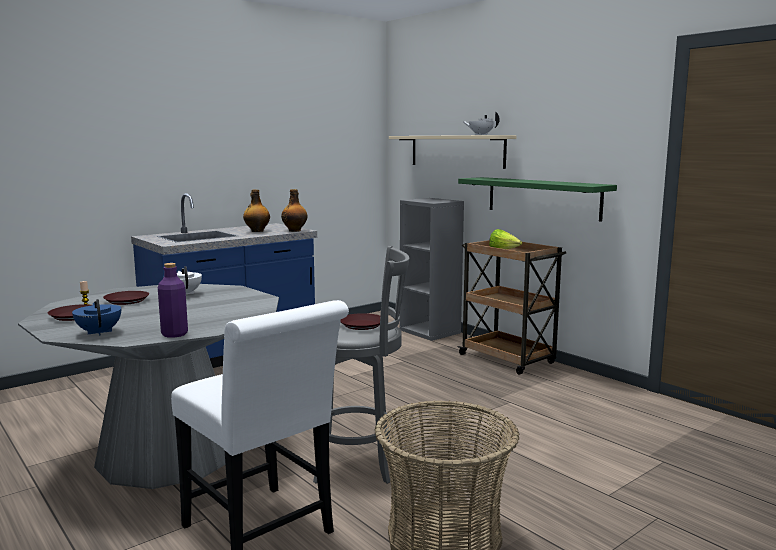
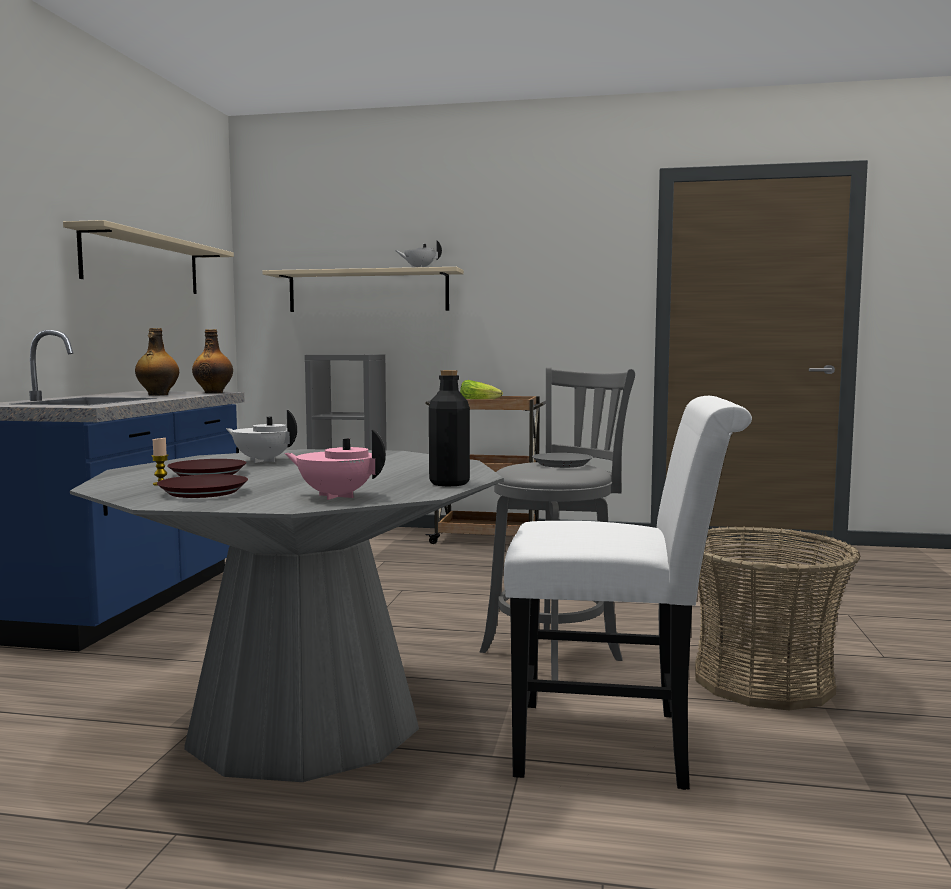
camera: 40 degrees left, 5 degrees down
(99, 332) = (336, 496): blue teapot -> pink teapot
(174, 334) = (449, 483): purple bottle -> black bottle
(288, 140) = (143, 263): none -> beige shelf
(362, 325) = (562, 464): brown plate -> grey plate
(542, 198) = (505, 342): green shelf -> none

